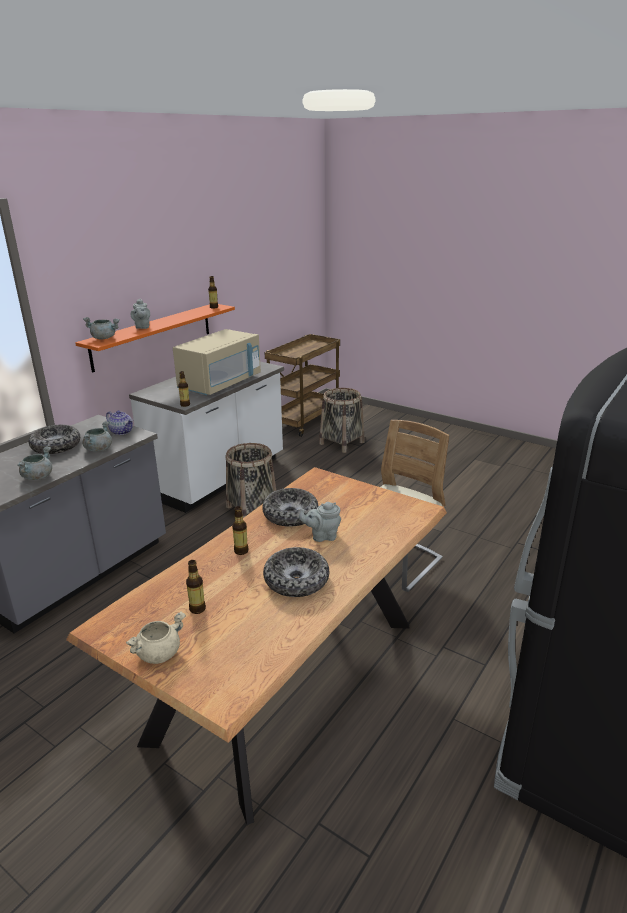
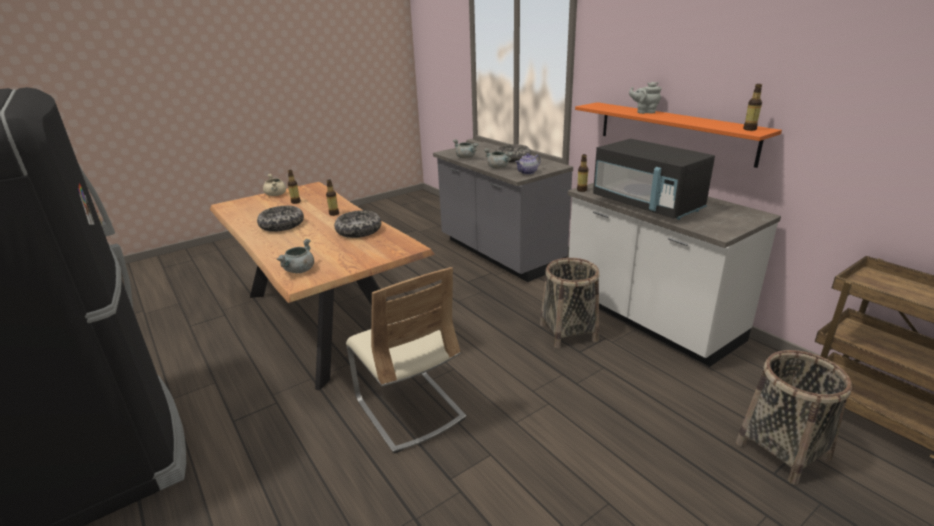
camera: 110 degrees right, 0 degrees up
(104, 338) = (605, 106): grey cooking pot -> grey cooking pot (299, 270)
(220, 384) = (647, 205): beige microwave -> black microwave
(322, 536) = (316, 237): grey teapot -> none

